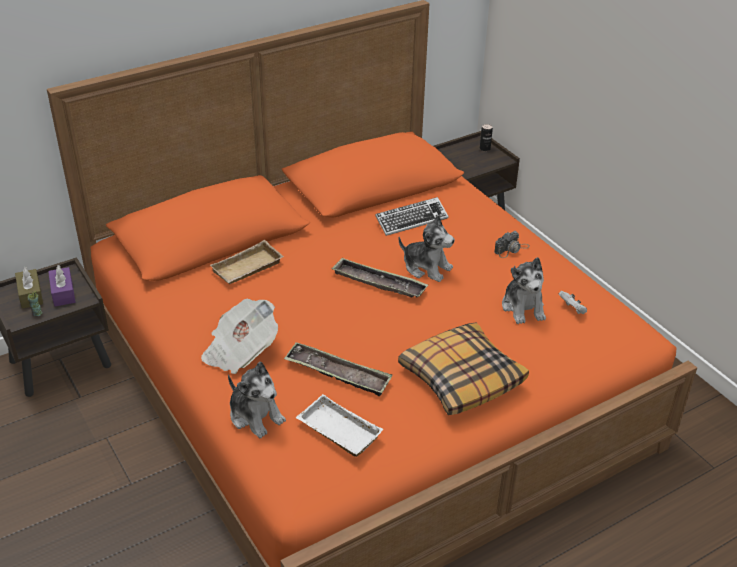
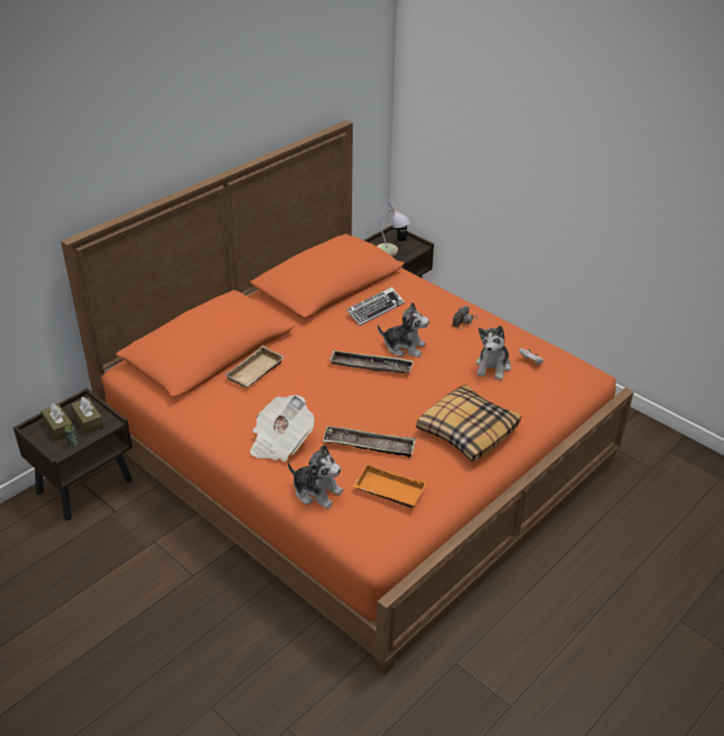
camera: 15 degrees left, 0 degrees up
(63, 293) = (88, 421): purple tissue box -> brown tissue box
(336, 431) = (388, 491): white tray -> orange tray
(467, 161) = (391, 252): none -> table lamp
(523, 307) = (493, 366): plush toy -> plush toy turned 45 degrees clockwise

